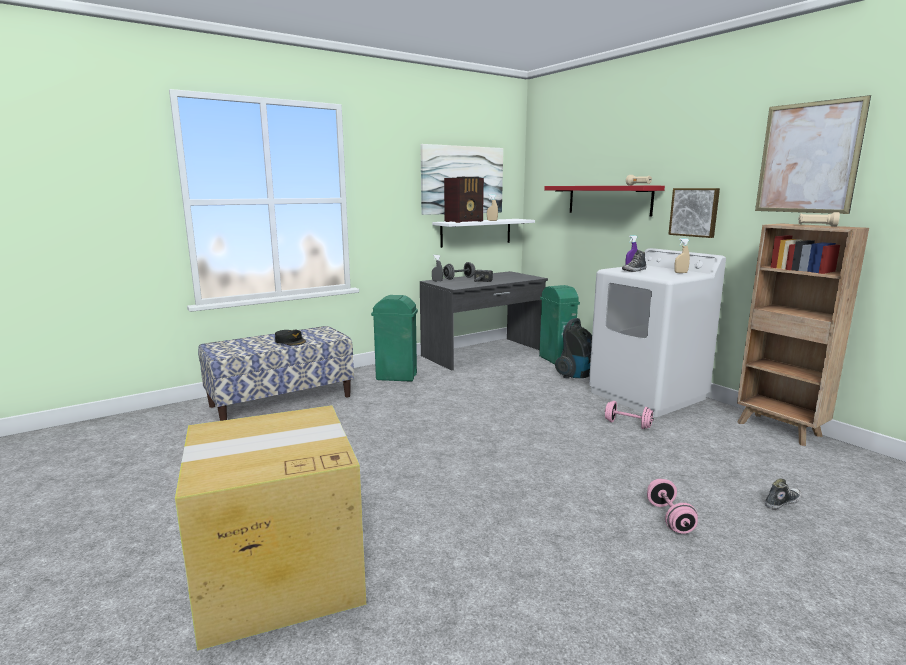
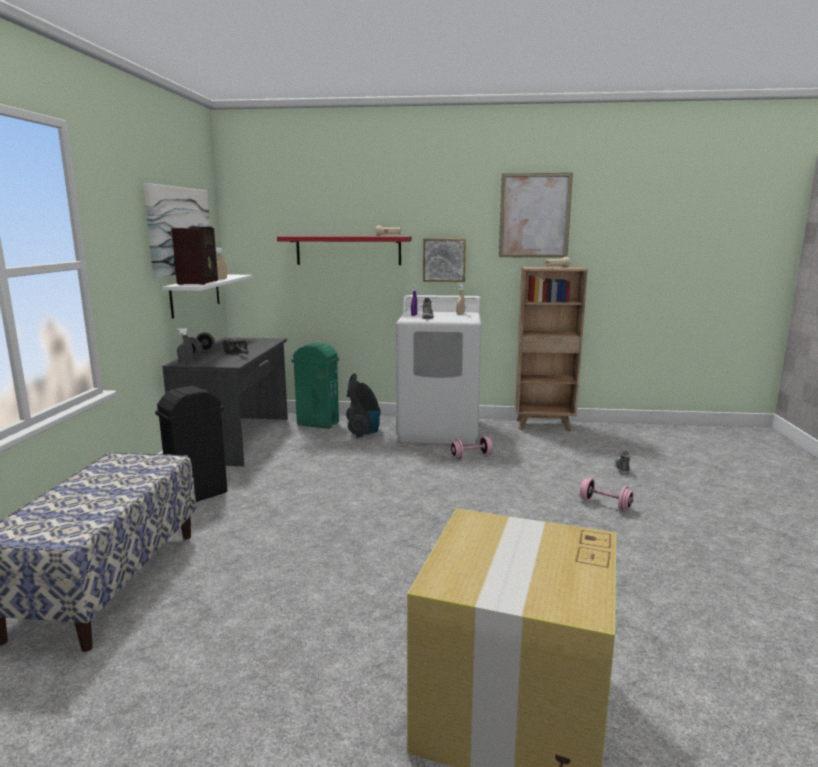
camera: 50 degrees left, 0 degrees up
(290, 341) = (119, 485): black cap -> none
(397, 377) = (199, 495): green trash can -> black trash can

